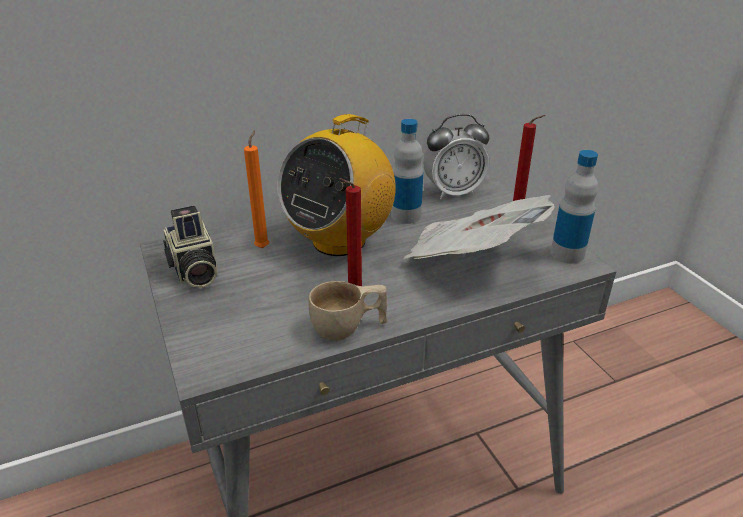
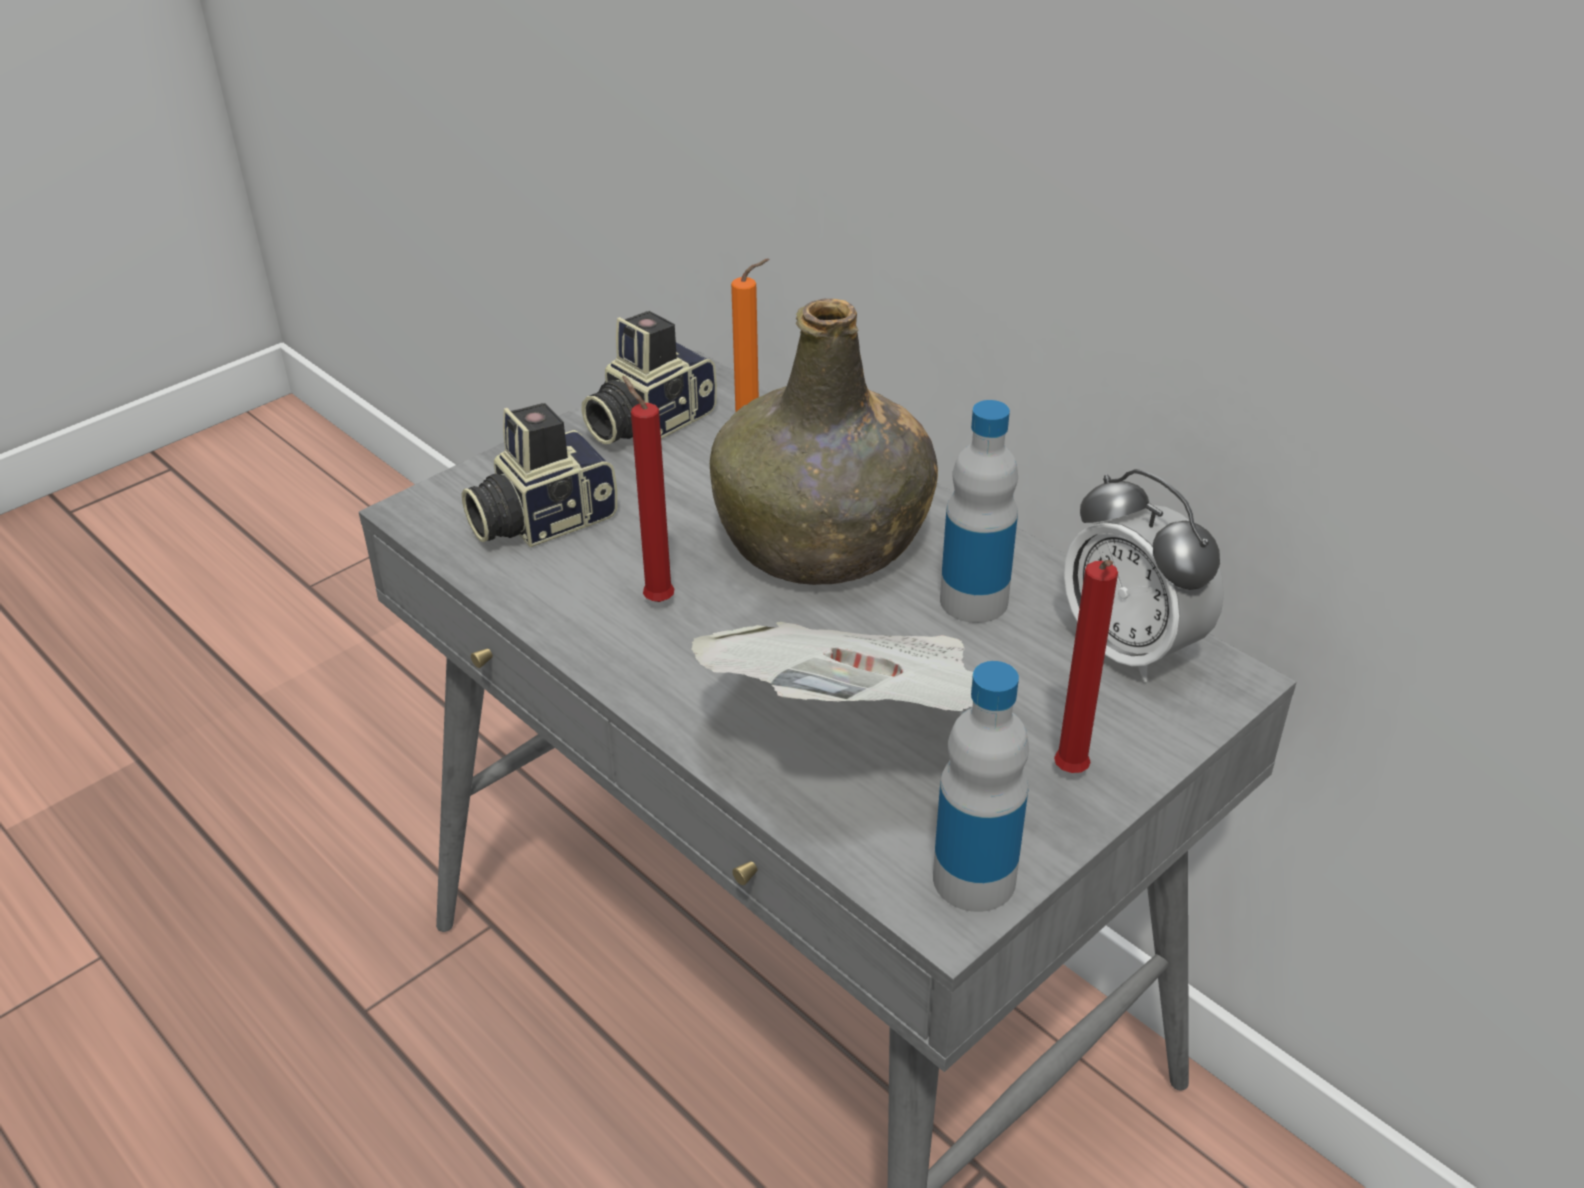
camera: 70 degrees right, 5 degrees up
(254, 323) = (540, 519): none -> camera
(339, 241) = (823, 540): radio -> green bottle
(348, 328) = (565, 617): beige cup -> none

